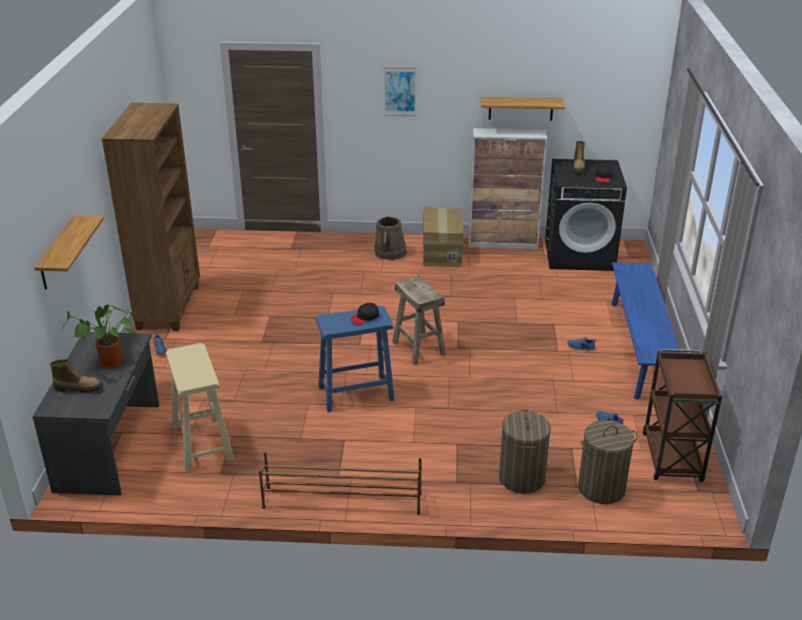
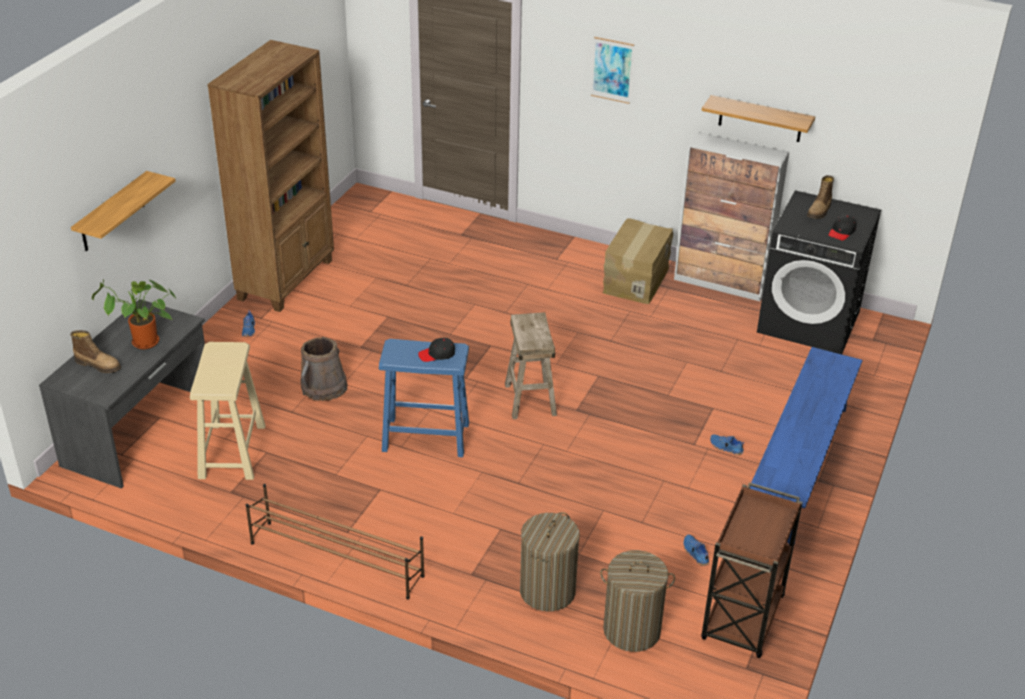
camera: 20 degrees right, 5 degrees up
(390, 253) = (573, 266): brown bucket -> brown bucket (324, 387)

